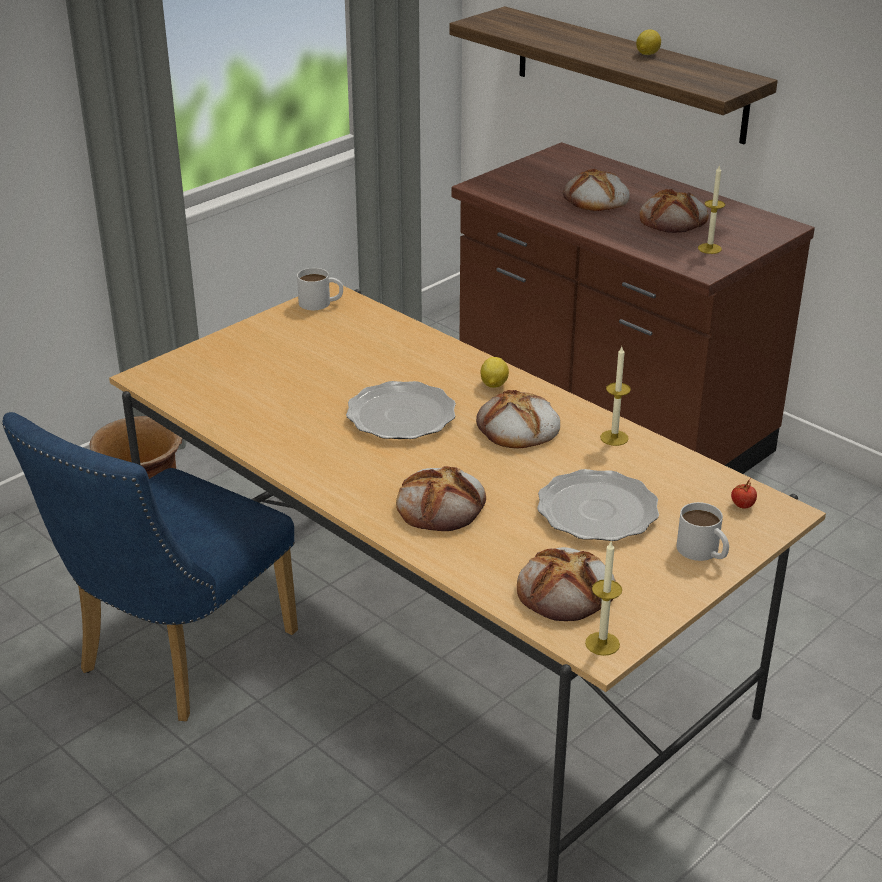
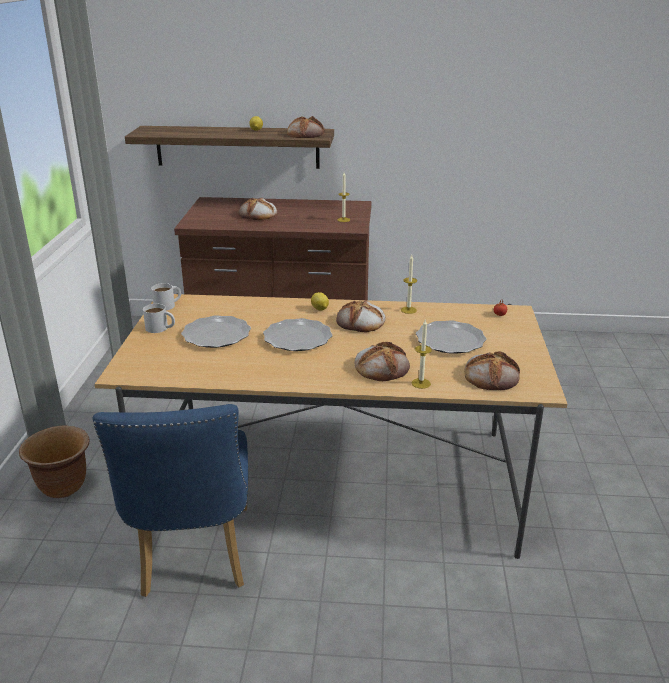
camera: 40 degrees left, 5 degrees down
(315, 368) = (216, 334): none -> plate
(602, 643) = (539, 389): candle -> candle (421, 383)
(673, 219) = (308, 213): bread -> bread (306, 134)
(703, 552) = (515, 338): white mug -> white mug (161, 328)

